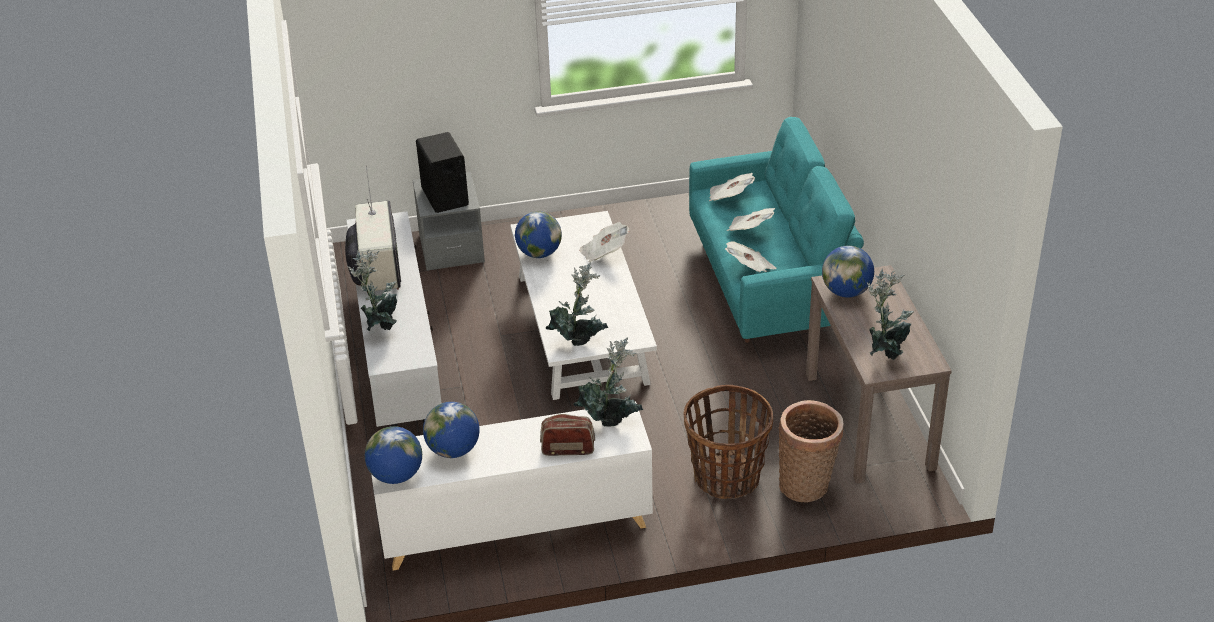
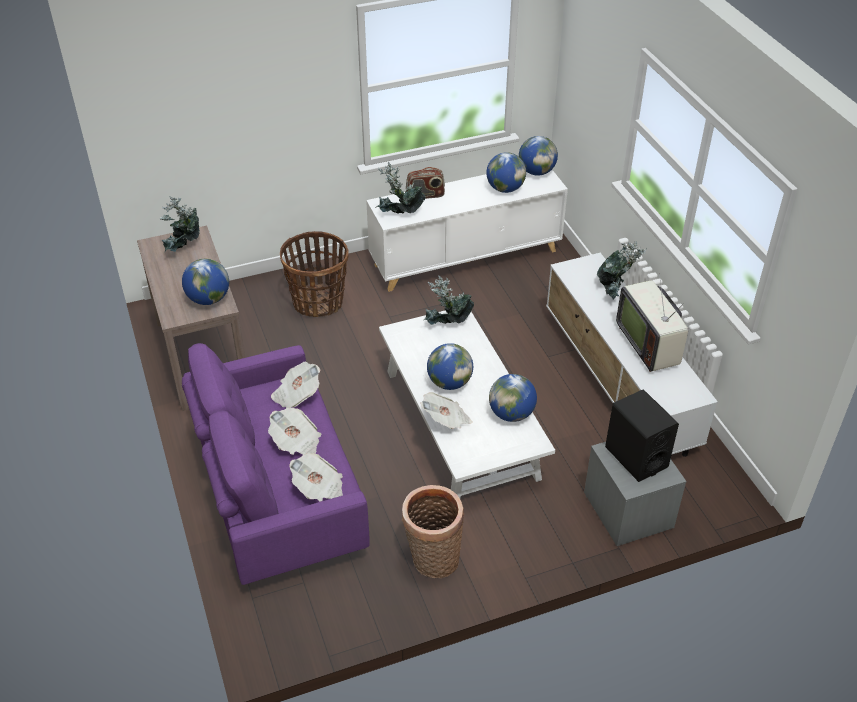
camera: 170 degrees right, 5 degrees up
(592, 284) = (449, 383): none -> globe
(770, 284) = (279, 493): turquoise sofa -> purple sofa
(807, 485) = (258, 302): basket -> basket (432, 560)

